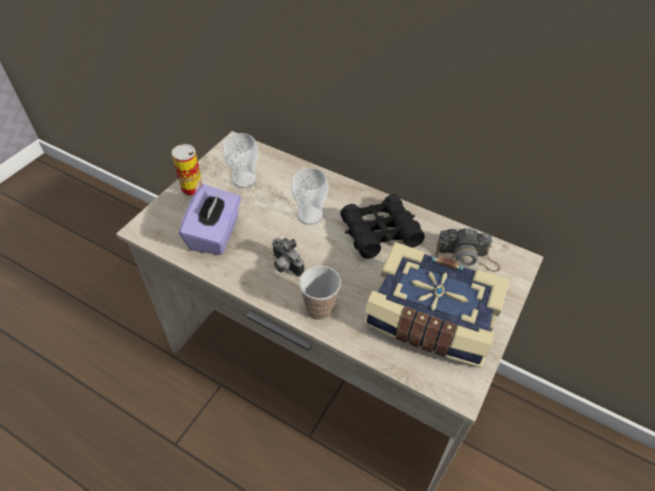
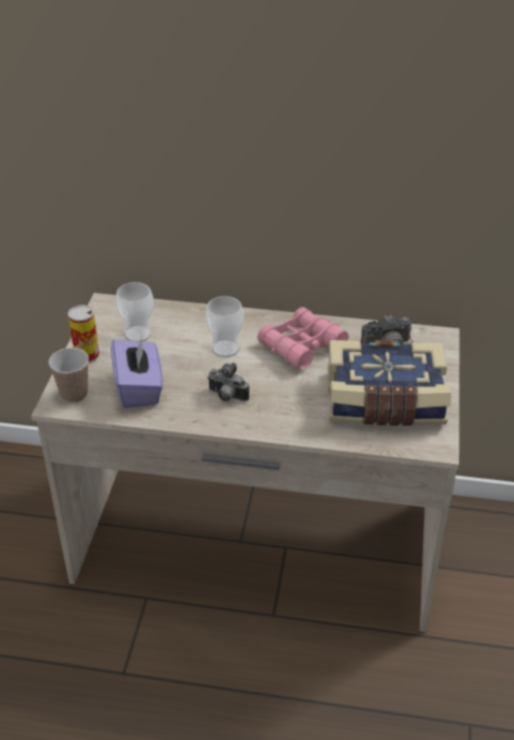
camera: 20 degrees left, 10 degrees down
(319, 309) = (280, 421): cup -> cup (74, 394)
(379, 232) = (301, 346): black binoculars -> pink binoculars

